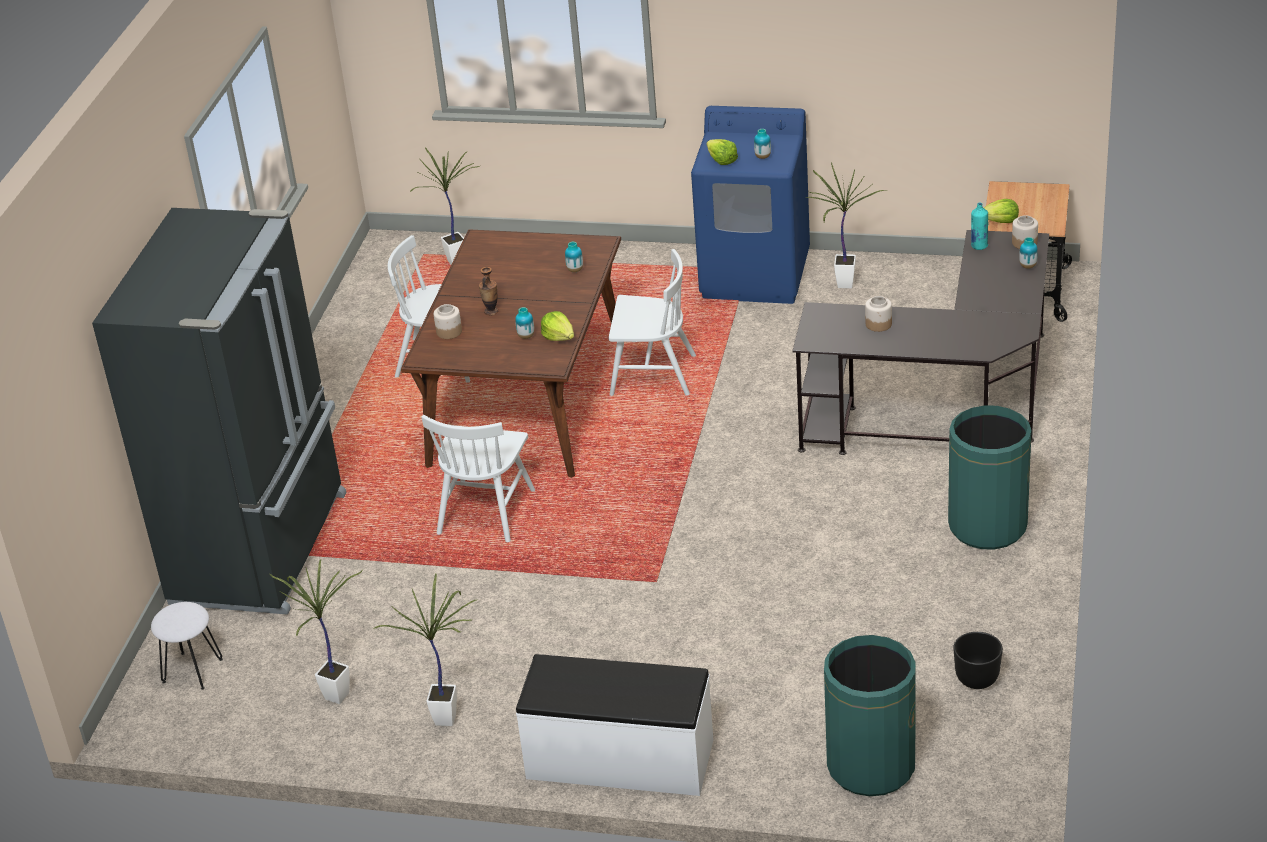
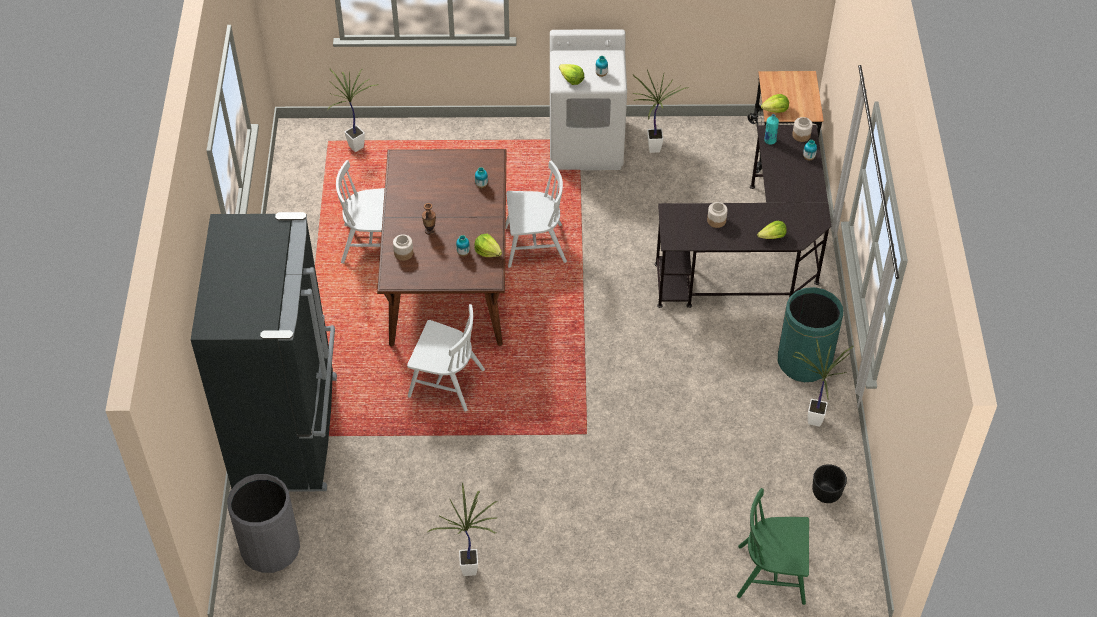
camera: 15 degrees left, 15 degrees up
(193, 670) = (271, 548): white stool -> grey trash can
(335, 693) = (382, 556): potted plant -> potted plant (812, 418)
(485, 511) = (446, 382): white chair -> white chair turned 75 degrees counterclockwise
(619, 760) = (601, 590): white bench -> none
(756, 275) = (586, 144): blue washing machine -> white washing machine
(870, 766) = (772, 574): green trash can -> green chair
(951, 345) = (772, 237): none -> lettuce

